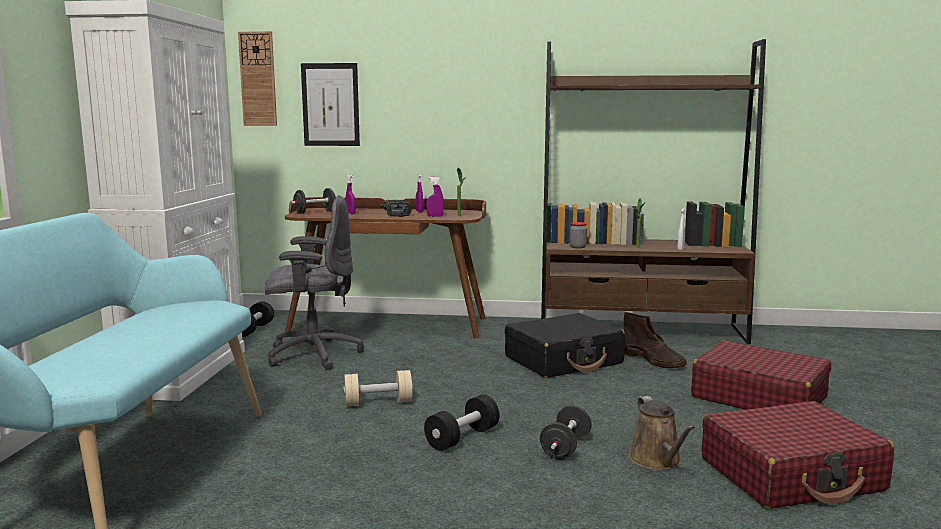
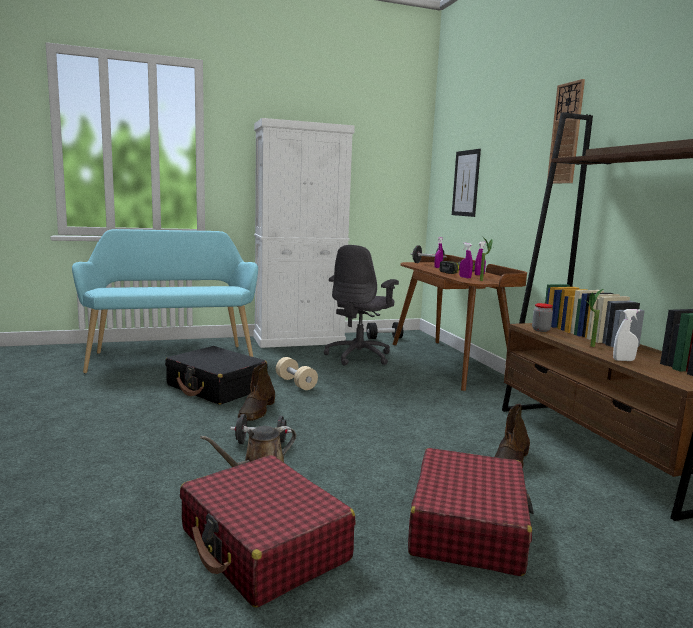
camera: 65 degrees right, 0 degrees up
(258, 79) = (440, 165): wall clock -> wall clock (566, 133)
(312, 354) = (359, 356): grey office chair -> grey office chair turned 60 degrees clockwise
(462, 438) = (257, 411): black dumbbell -> brown boot
(564, 360) = (452, 425): black suitcase -> black suitcase (216, 387)

